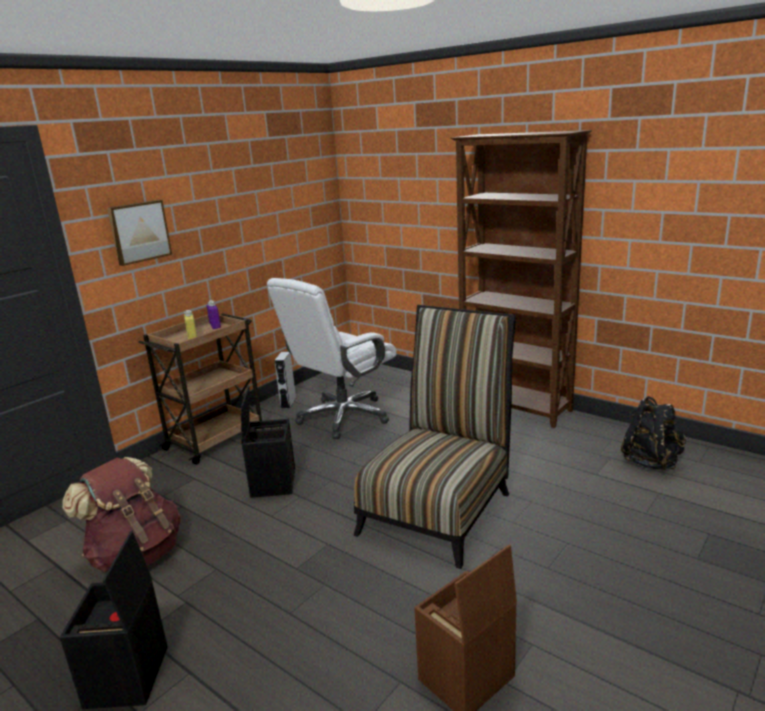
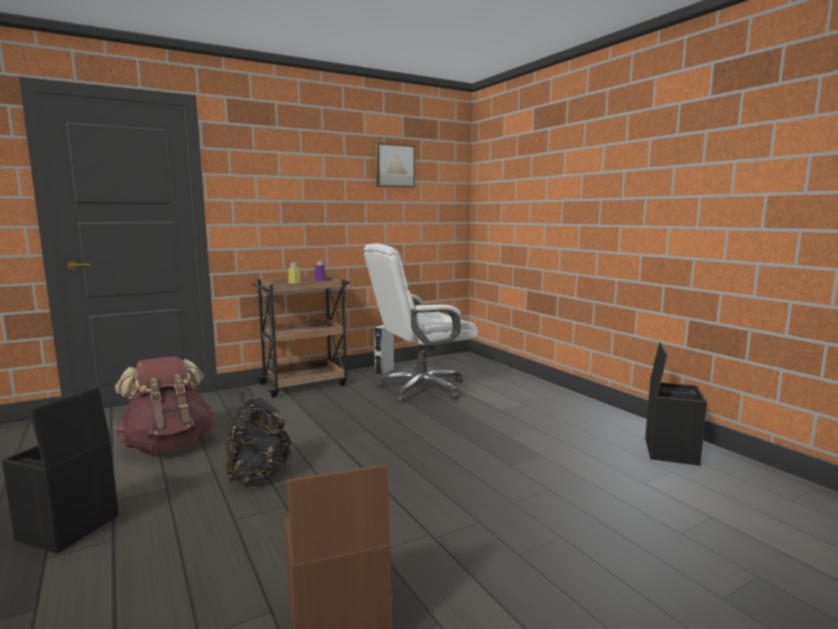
camera: 20 degrees right, 10 degrees down
(139, 232) = (268, 193): picture -> picture (394, 166)
(272, 482) = (318, 421): black storage box -> black storage box (669, 450)
(439, 507) = (447, 472): chair -> none
(515, 408) = (594, 410): brown bookcase -> none
(651, 461) = (723, 486): black backpack -> black backpack (257, 475)

